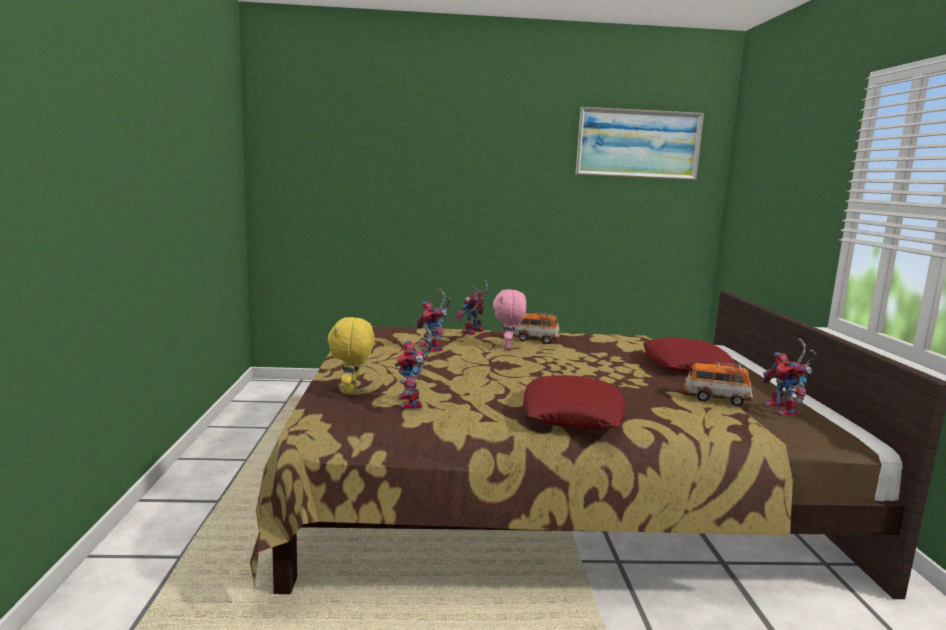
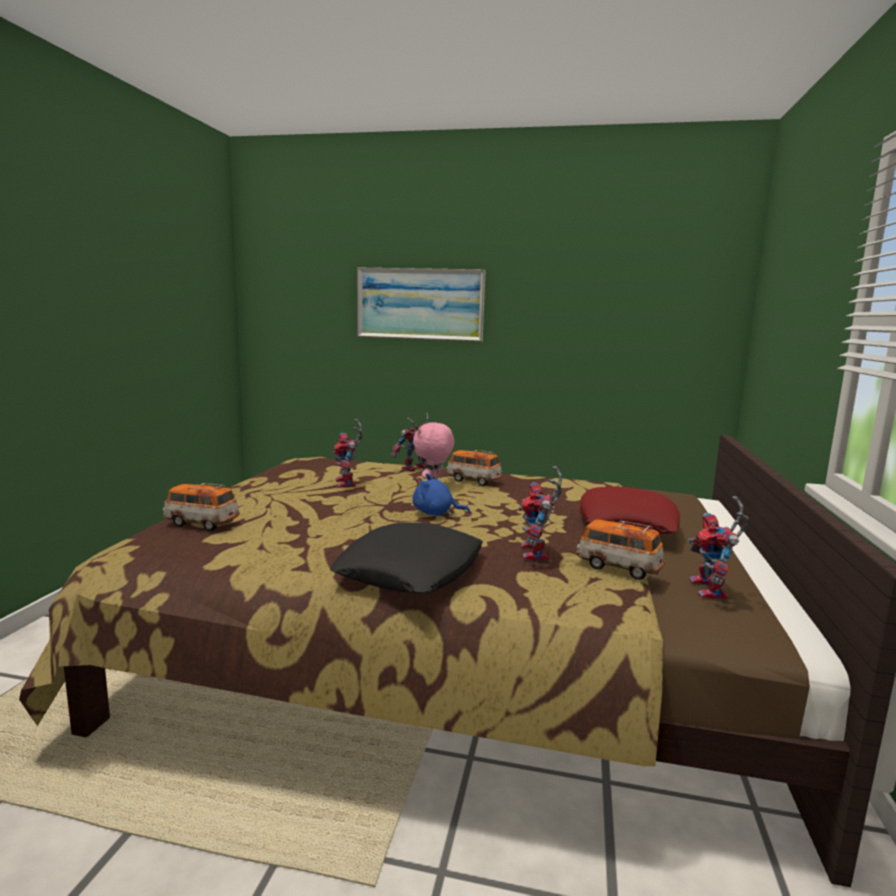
camera: 15 degrees right, 0 degrees up
(352, 391) = (201, 524): yellow plush toy -> toy car
(413, 404) = (244, 543): toy robot -> toy robot (537, 554)
(538, 369) = (435, 513): none -> blue plush toy
(573, 414) = (411, 570): red pillow -> black pillow
(638, 144) = (641, 262): picture -> picture (420, 304)

